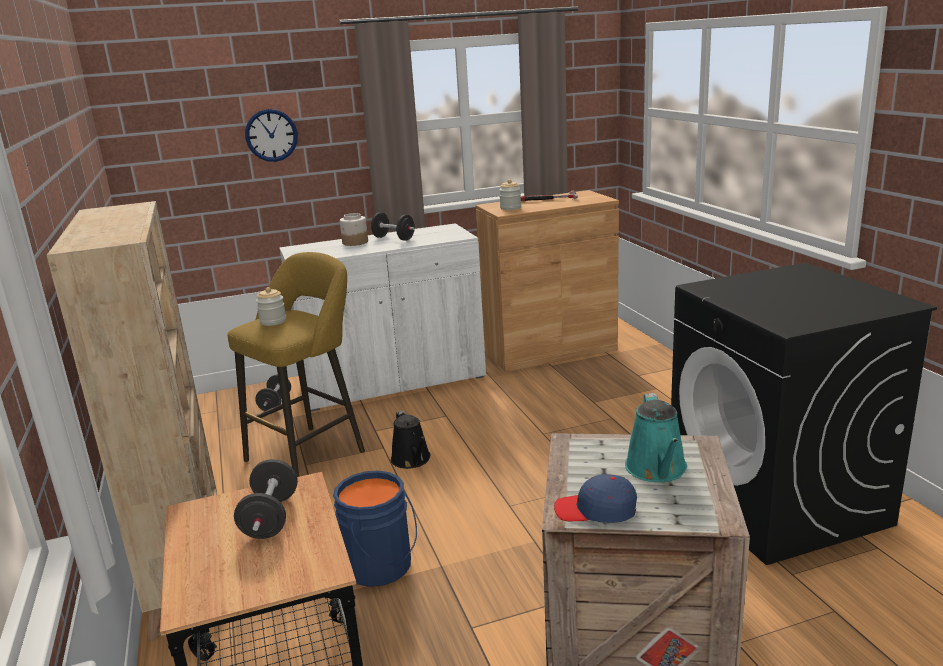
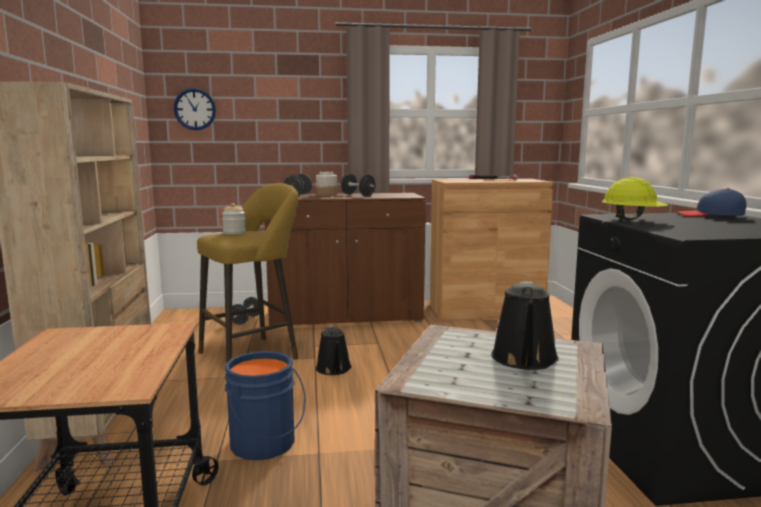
camera: 10 degrees right, 10 degrees down
(270, 518) = (120, 346): black dumbbell -> black dumbbell (298, 195)
(271, 135) = (274, 108): wall clock -> wall clock (195, 109)
(393, 381) = (345, 316): white cabinet -> brown cabinet
(510, 208) = (458, 180): jar -> none
(596, 510) = (442, 382): blue cap -> blue cap (711, 215)
(657, 470) = (524, 360): turquoise watering can -> black watering can
(730, 294) = (632, 220): none -> yellow hard hat

